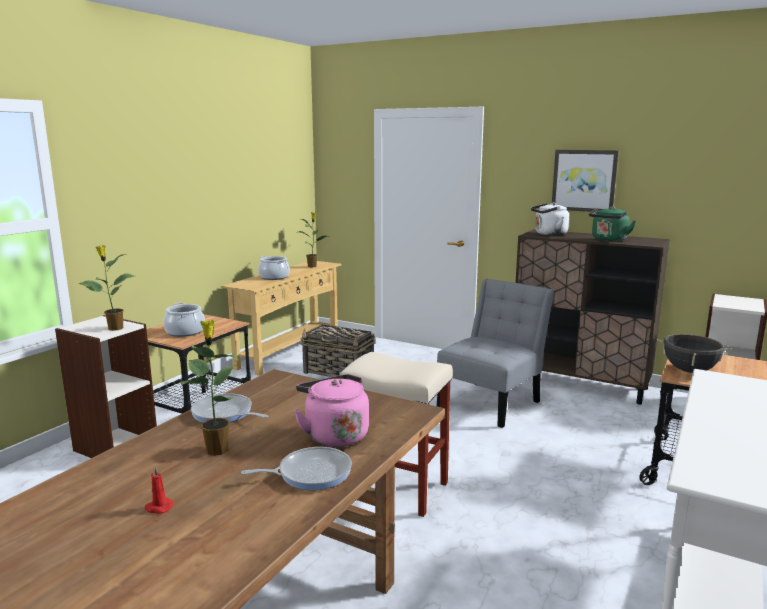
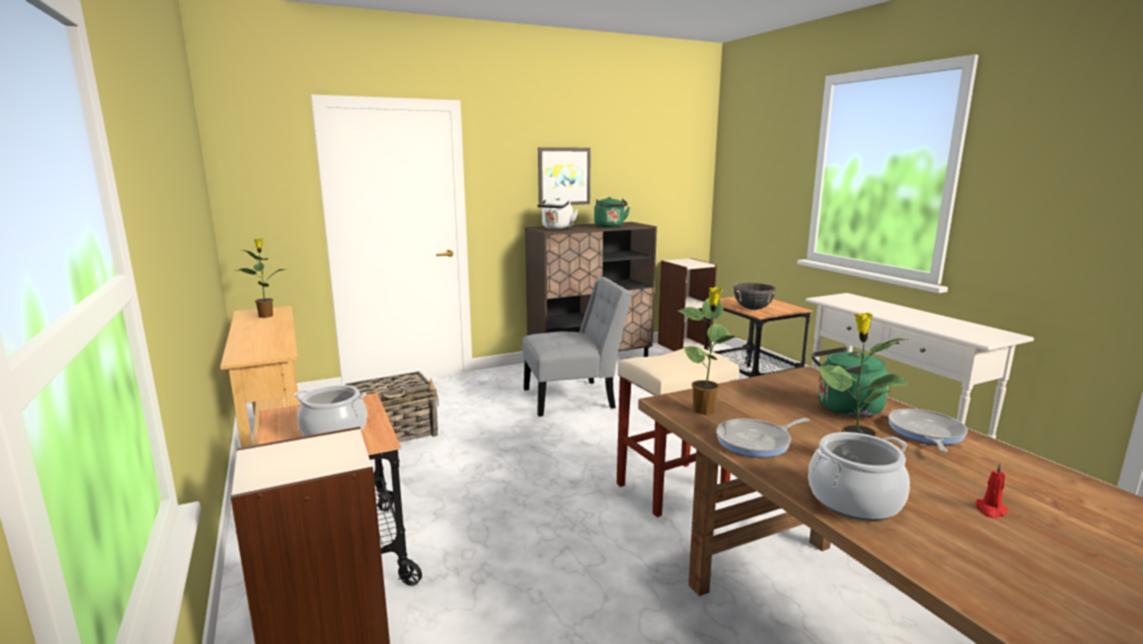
camera: 55 degrees left, 0 degrees up
(114, 328) = (341, 449): potted plant -> potted plant (704, 411)
(274, 277) = (263, 338): cooking pot -> cooking pot (854, 500)
(334, 435) = (844, 409): pink kettle -> green kettle
(492, 402) = (574, 398): grey chair -> grey chair turned 90 degrees clockwise

